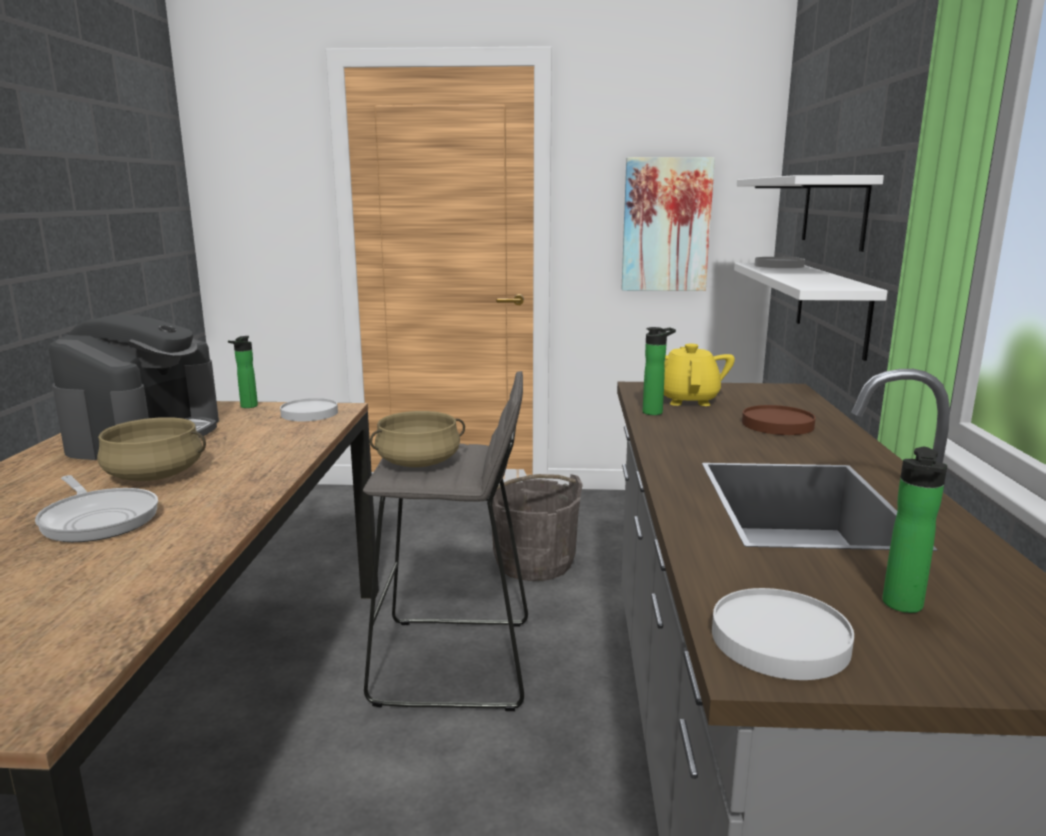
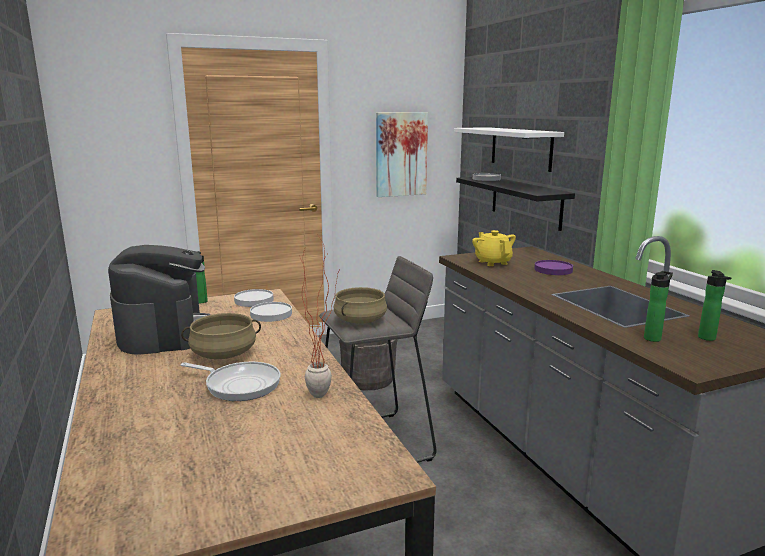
camera: 25 degrees left, 0 degrees up
(172, 554) = (325, 392): none -> potted plant
(655, 412) = (488, 271): bottle -> bottle (653, 338)
(777, 424) = (553, 270): brown plate -> purple plate
(779, 639) = (687, 359): white plate -> white plate (271, 314)
(831, 307) = (525, 202): white shelf -> black shelf

